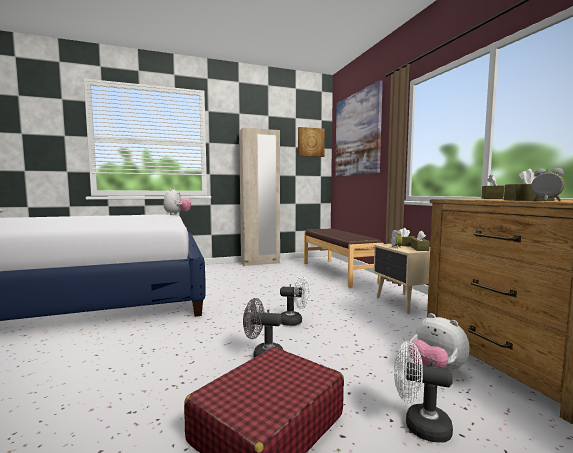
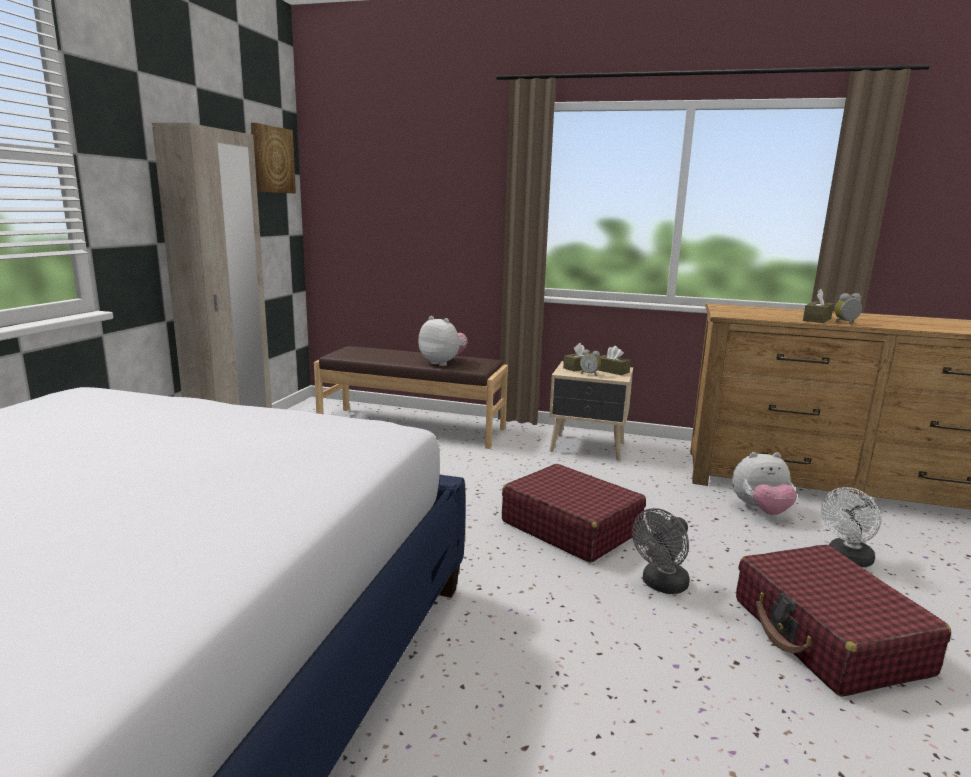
camera: 55 degrees left, 10 degrees up
(177, 214) = (112, 387): plush toy -> plush toy (443, 363)
(294, 321) = (570, 527): white fan -> red suitcase
(357, 134) = (395, 162): picture -> none
(491, 198) = (734, 308): brown tissue box -> none

